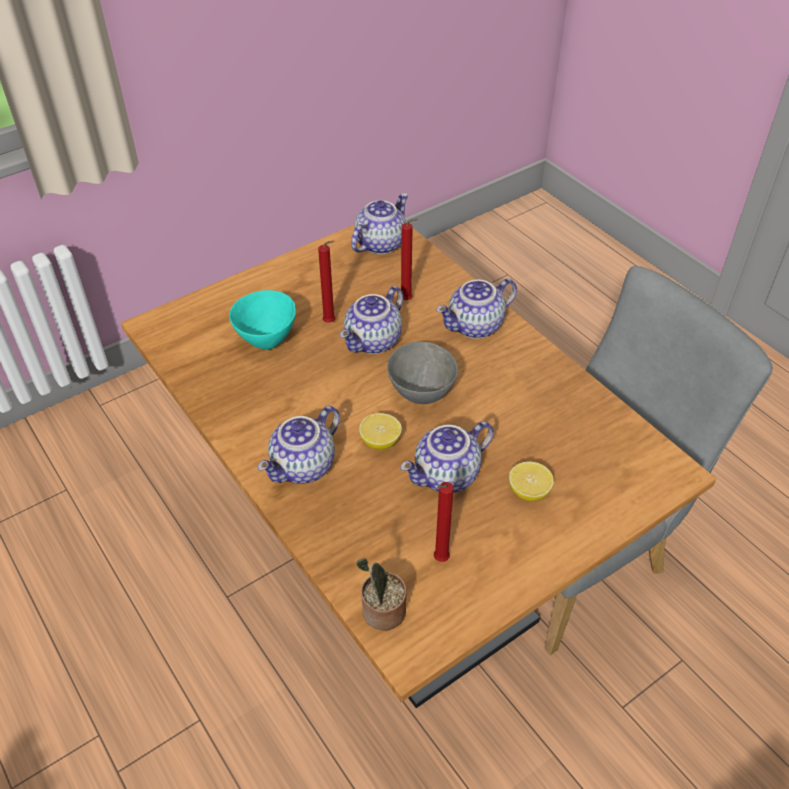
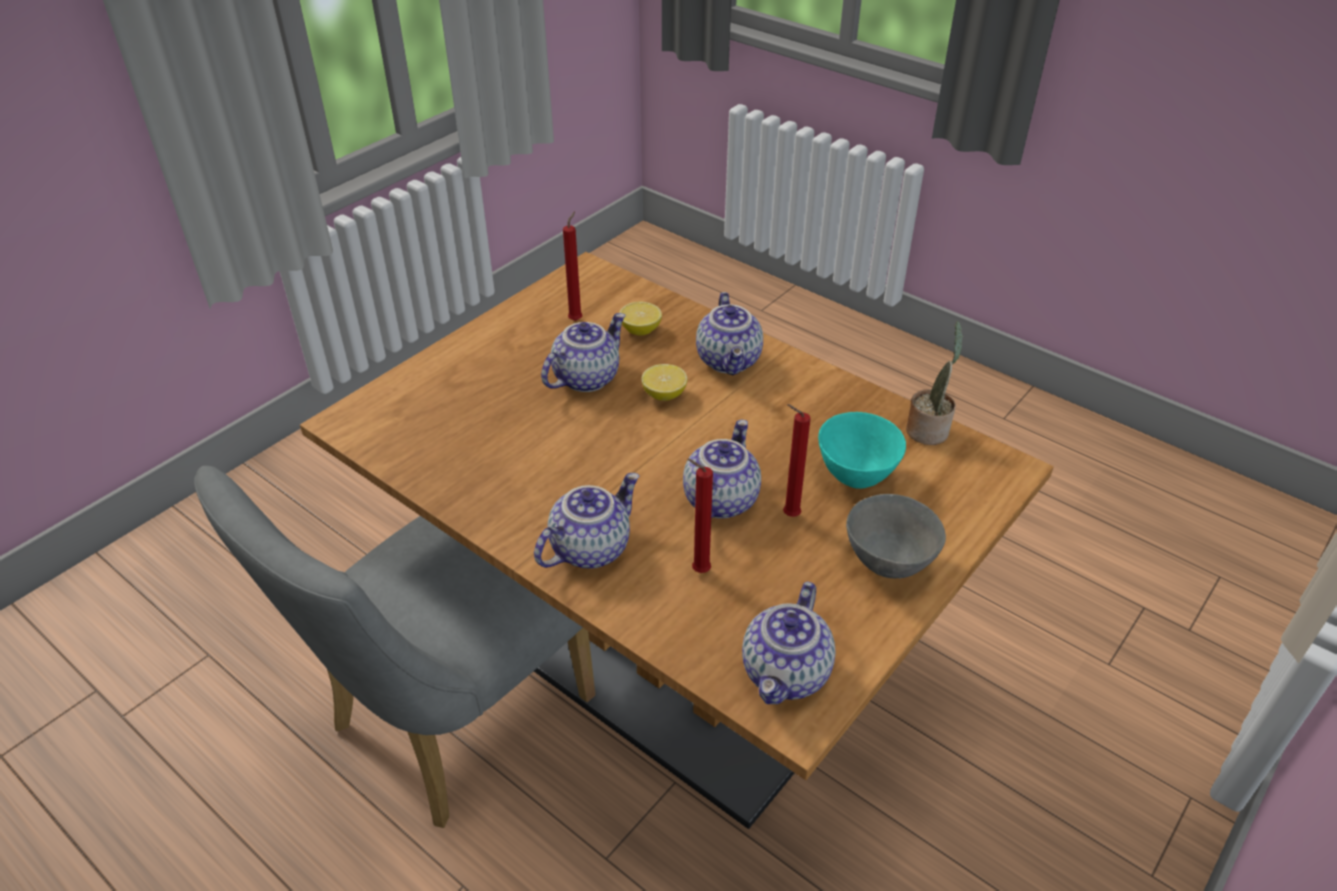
camera: 165 degrees right, 5 degrees down
(304, 467) = (730, 361): teapot -> teapot turned 150 degrees clockwise
(381, 613) = (615, 284): potted plant -> potted plant (928, 429)
(420, 394) = (637, 448): grey bowl -> grey bowl (889, 564)
(529, 491) = (500, 379): lemon -> lemon (640, 330)

